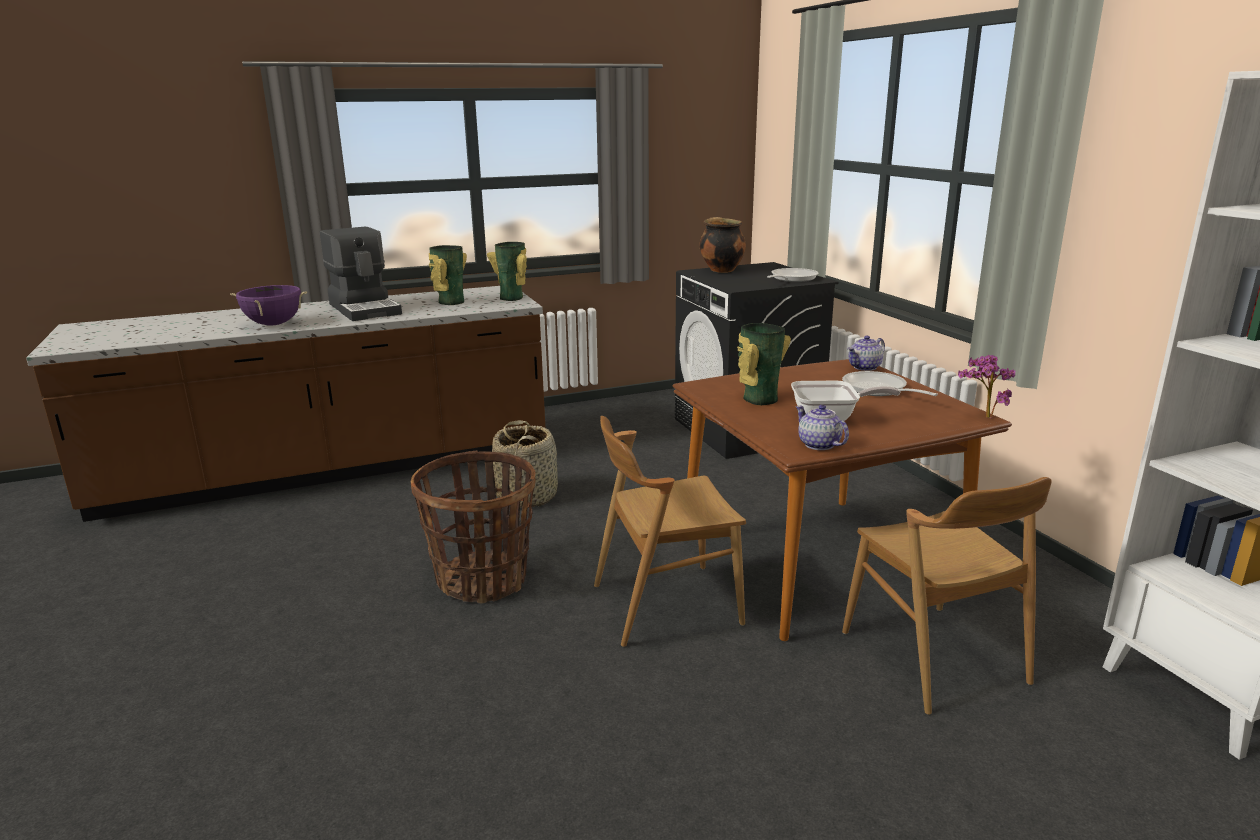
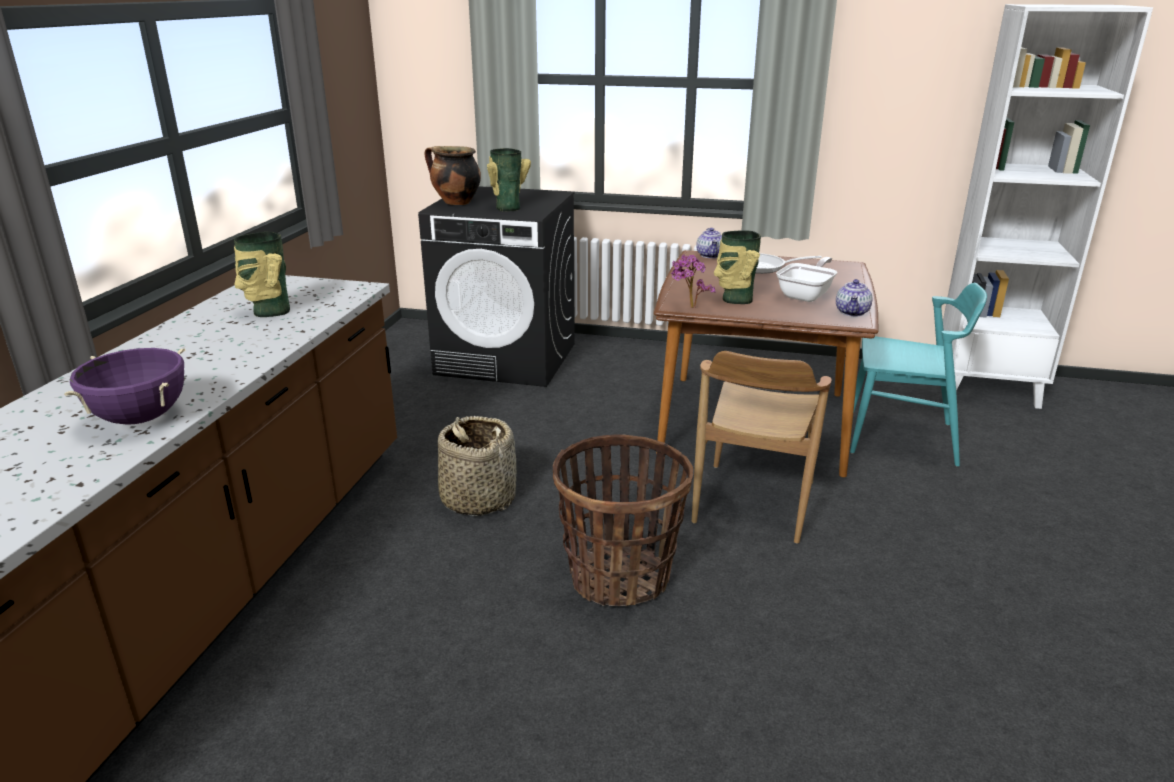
camera: 55 degrees left, 5 degrees up
(365, 309) = (193, 354): coffee machine -> none
(513, 297) = (322, 284): vase -> vase (507, 207)
(791, 279) = (536, 197): frying pan -> none
(818, 444) = (852, 312): teapot -> teapot turned 75 degrees counterclockwise
(933, 657) = (902, 438): brown chair -> turquoise chair
(983, 417) = (849, 263): potted plant -> potted plant (688, 308)

